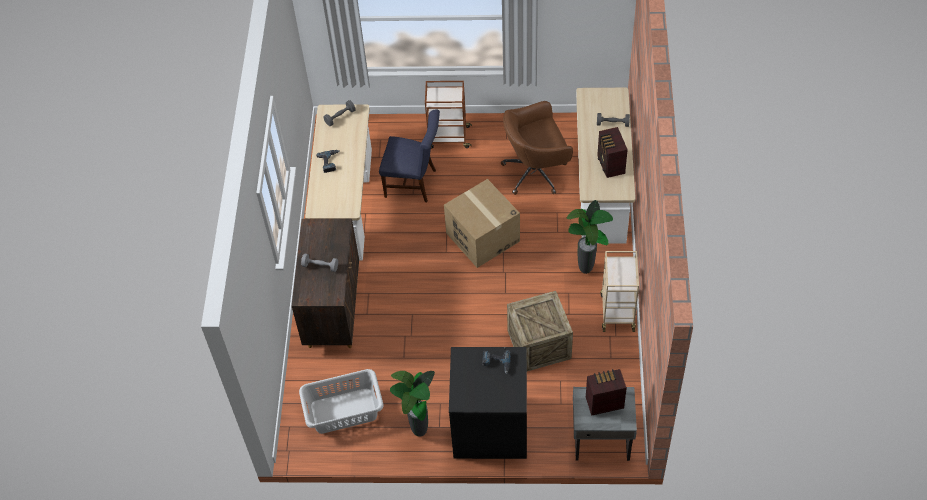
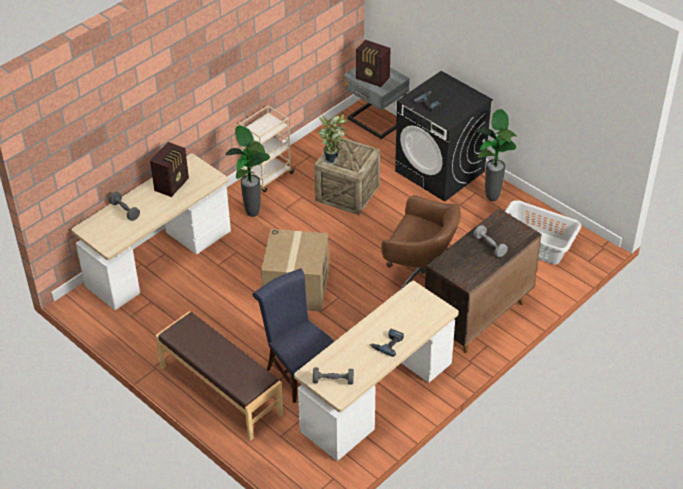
camera: 140 degrees left, 10 degrees down
(448, 137) = (220, 390): brown cart -> brown bench
(536, 171) = (189, 306): brown office chair -> brown office chair (419, 276)
(548, 306) = (332, 159): none -> potted plant

